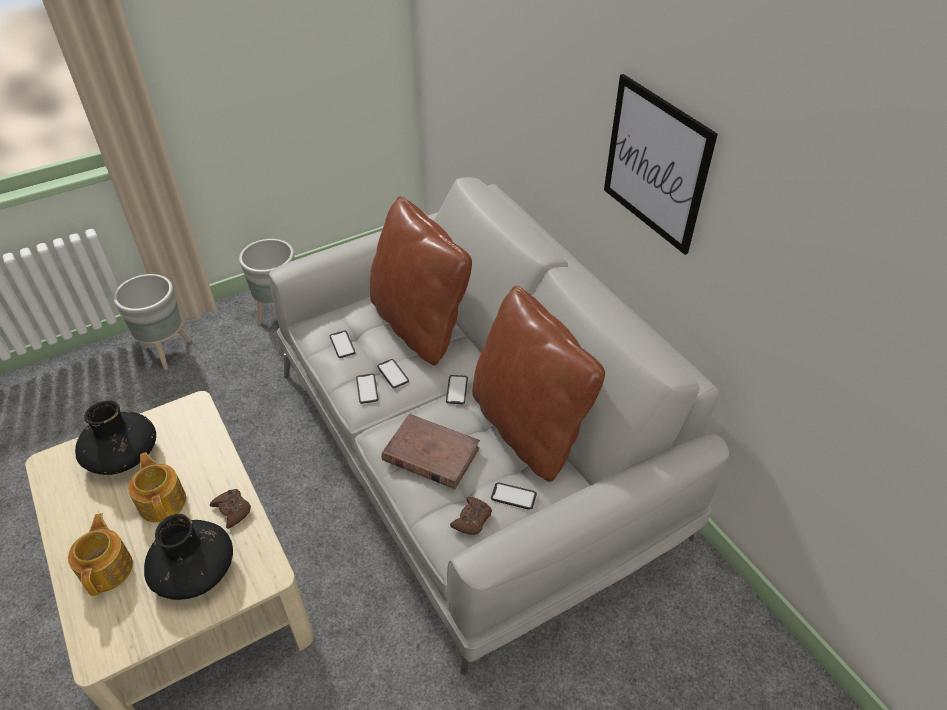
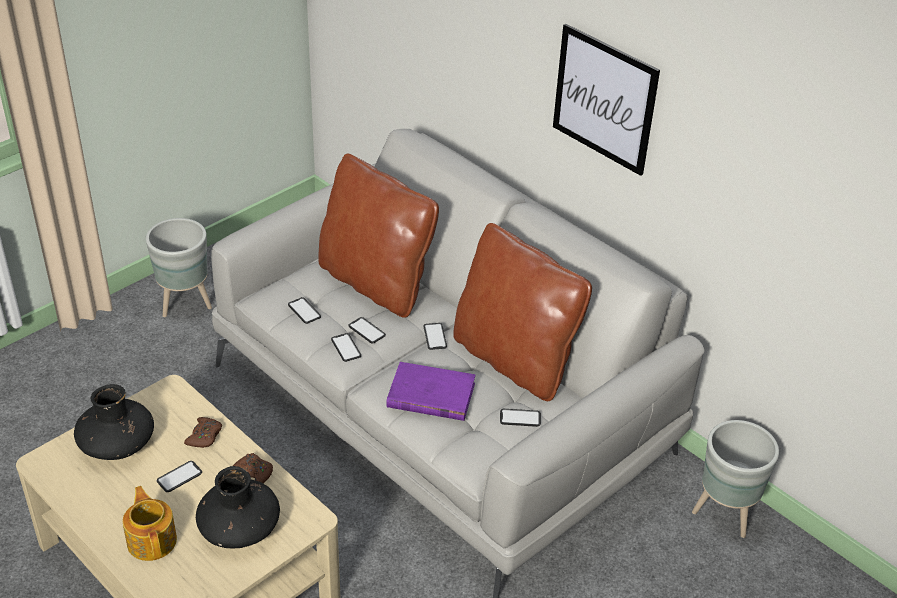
camera: 15 degrees left, 5 degrees down
(163, 501) = (179, 477): teapot -> phone
(167, 352) = (70, 359): grey planter -> grey planter (725, 514)
(430, 454) = (430, 395): brown book -> purple book
(472, 519) = (488, 442): brown game controller -> brown game controller (204, 436)

